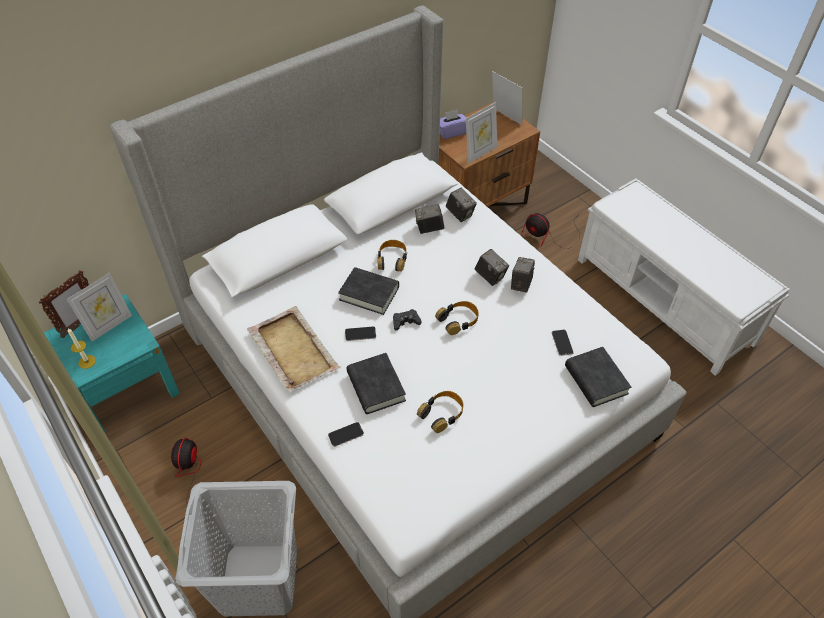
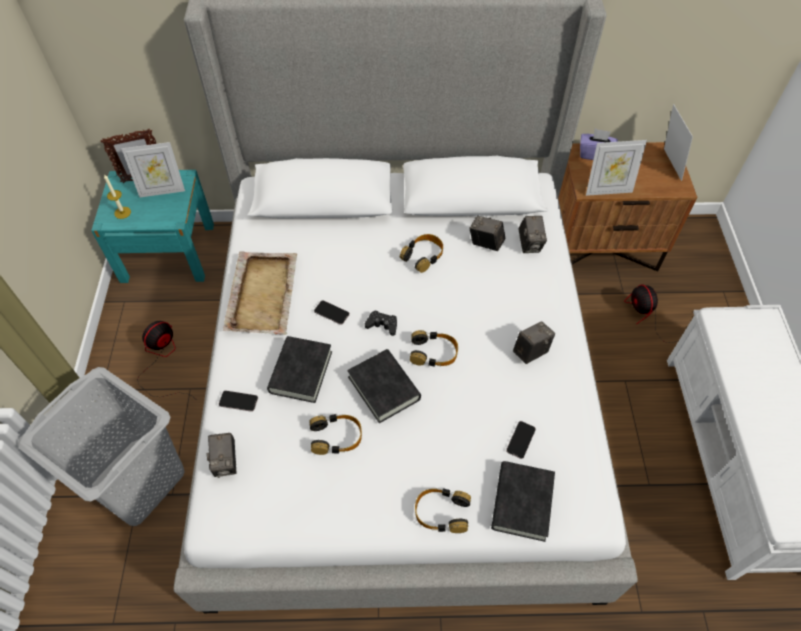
camera: 35 degrees right, 5 degrees up
(369, 293) = (372, 278): black book -> black book (384, 388)
(490, 276) = (505, 326): camera -> camera (226, 462)
(552, 417) = (441, 512): none -> headphones

